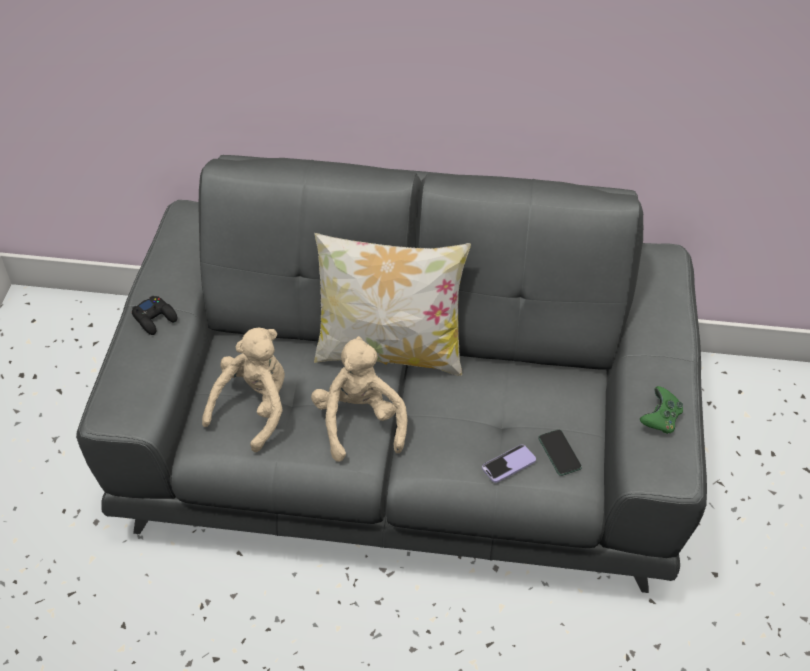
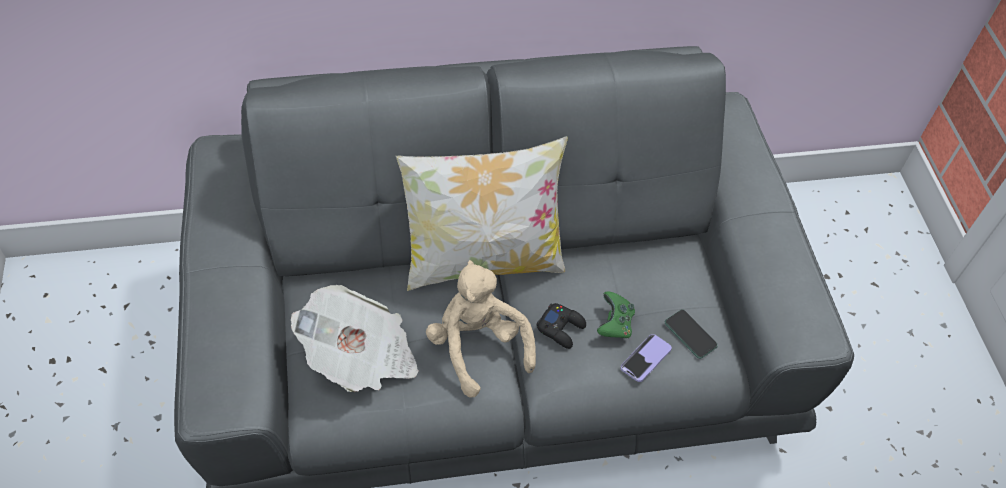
camera: 20 degrees left, 5 degrees up
(155, 318) = (224, 282): black game controller -> black game controller (561, 328)
(254, 407) = (360, 356): beige plush toy -> newspaper
(660, 419) = (787, 281): green game controller -> green game controller (614, 324)

